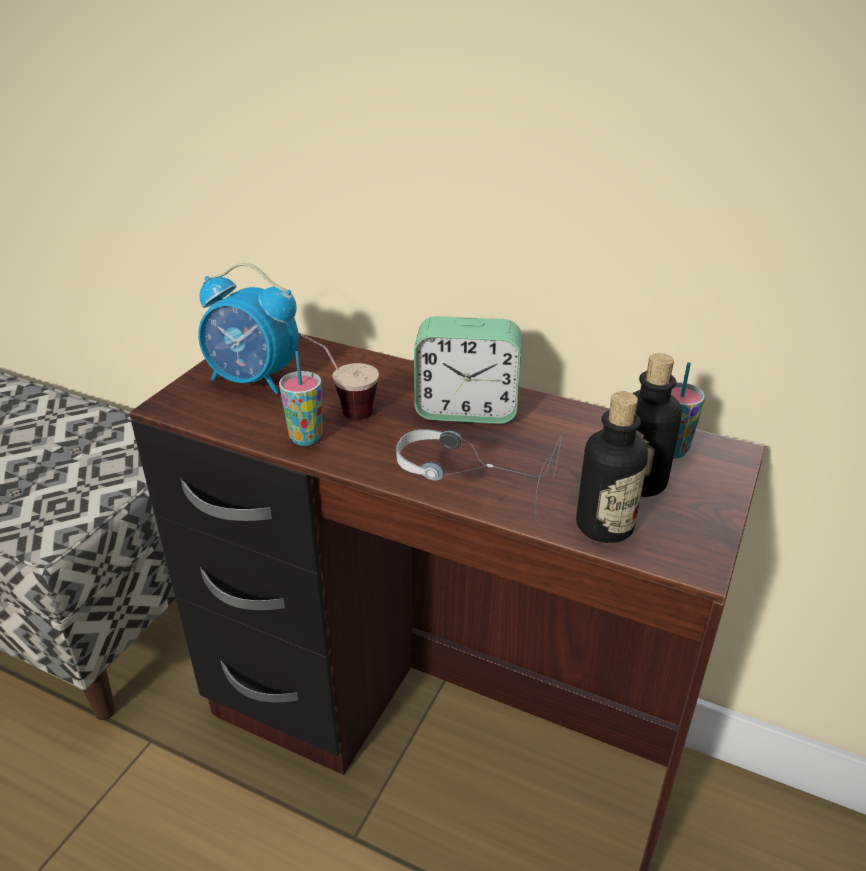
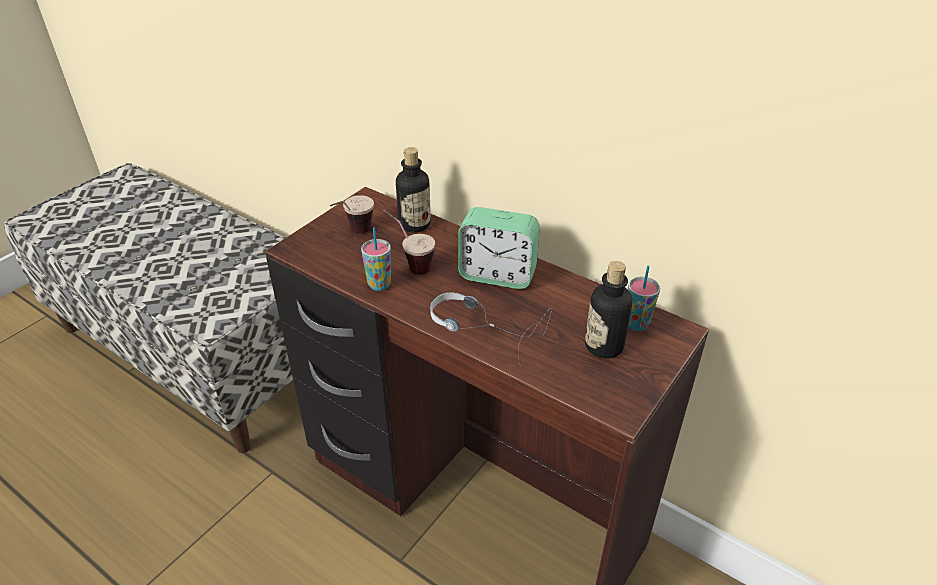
camera: 10 degrees right, 5 degrees up
(254, 380) = (353, 234): alarm clock -> cup
(604, 525) = (567, 376): bottle -> bottle (414, 224)

